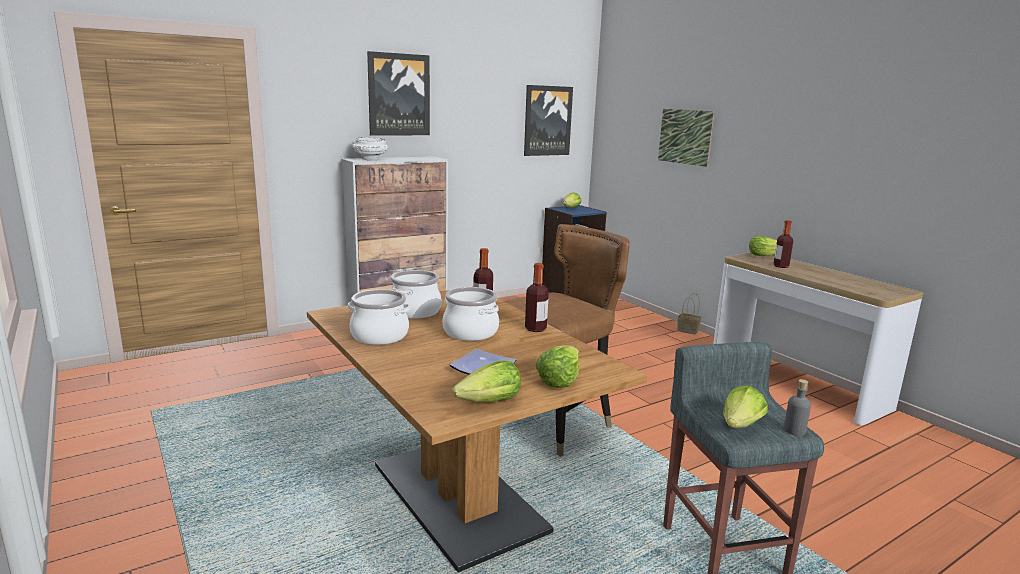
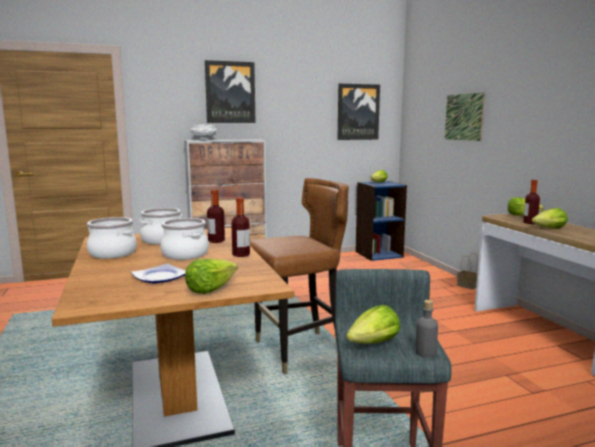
camera: 15 degrees right, 5 degrees down
(490, 402) = (131, 300): lettuce -> lettuce (549, 229)

